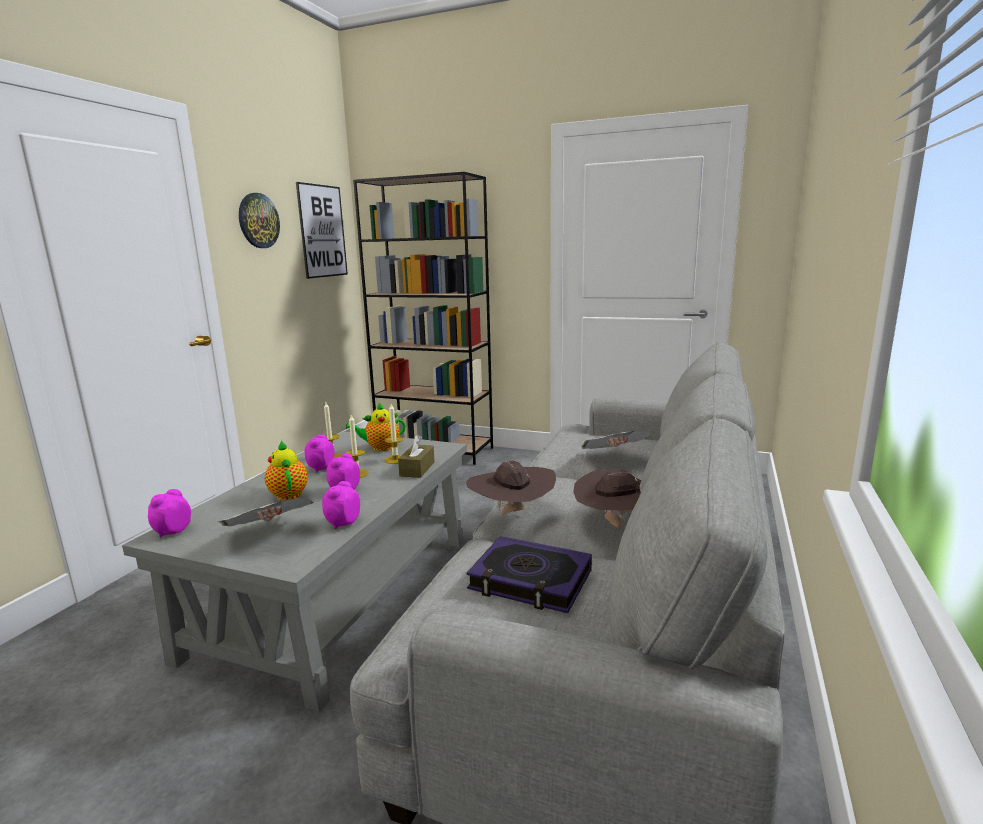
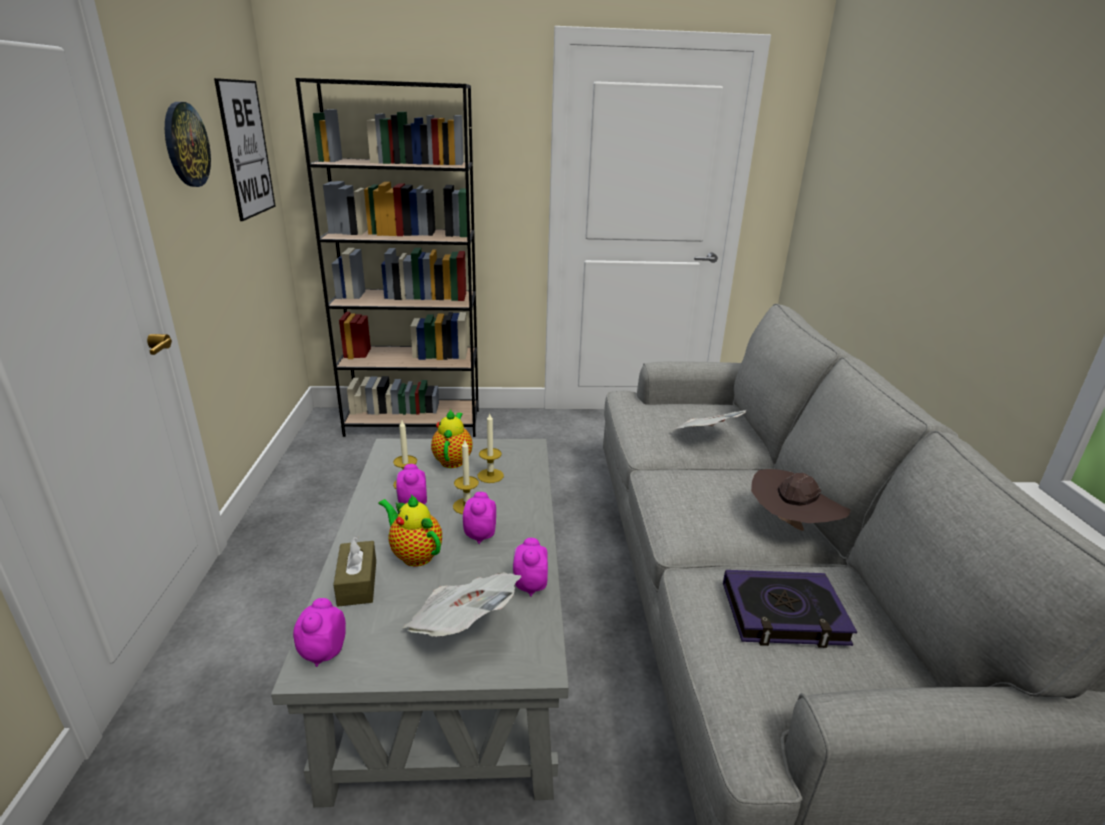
camera: 25 degrees left, 10 degrees up
(380, 448) = (453, 460): teapot -> teapot turned 135 degrees clockwise
(417, 469) = (530, 486): brown tissue box -> brown tissue box (357, 583)
(512, 514) = (686, 531): brown hat -> none

